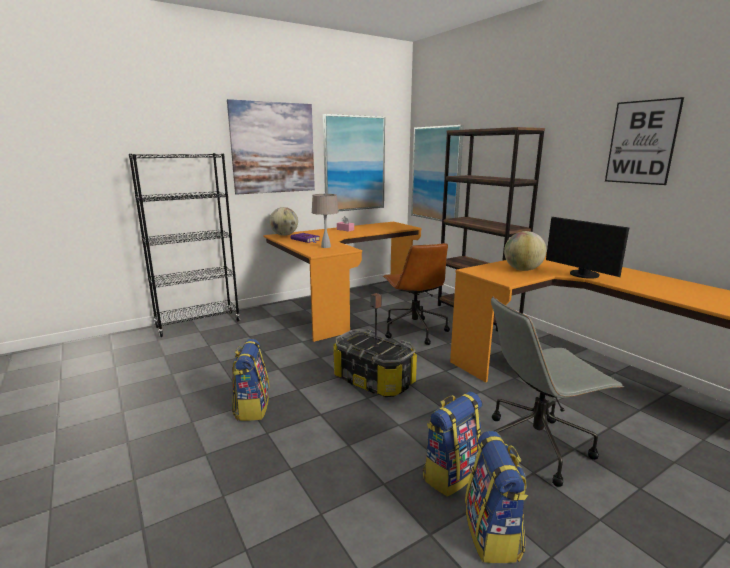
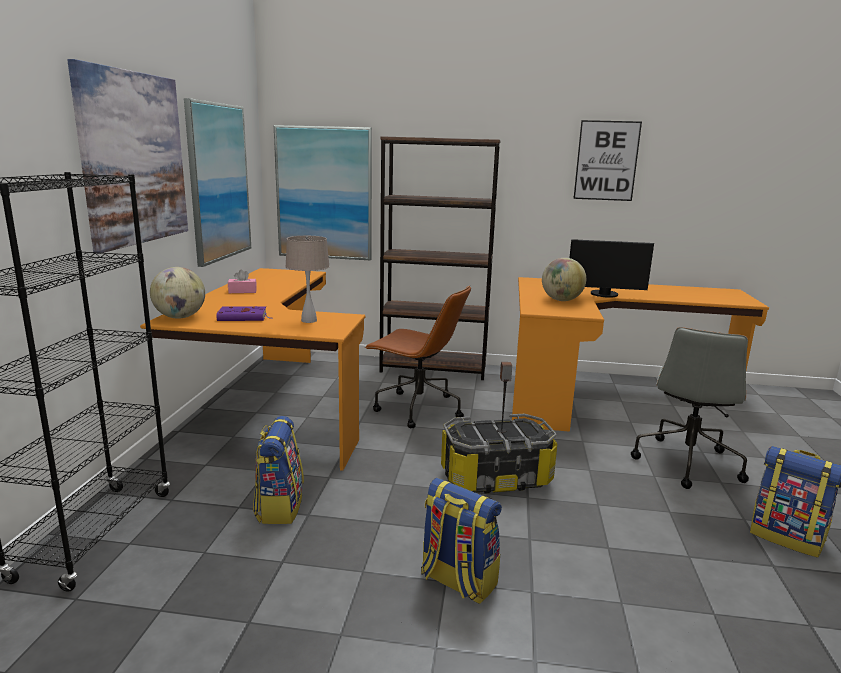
camera: 50 degrees left, 0 degrees up
(451, 474) = (698, 516): backpack -> backpack (279, 507)

